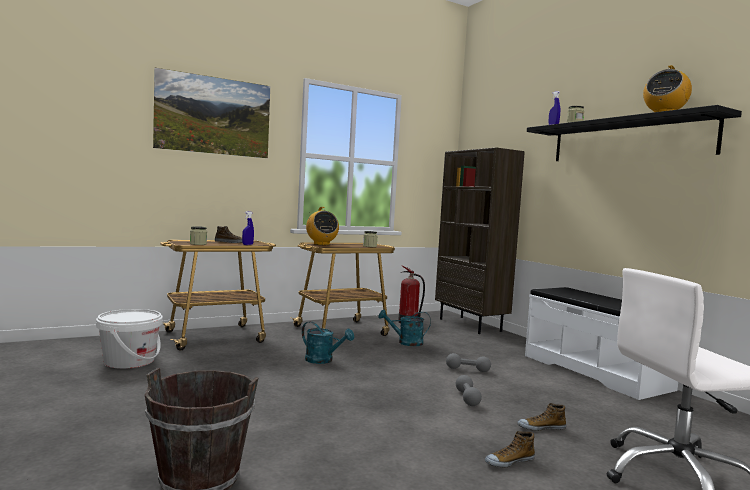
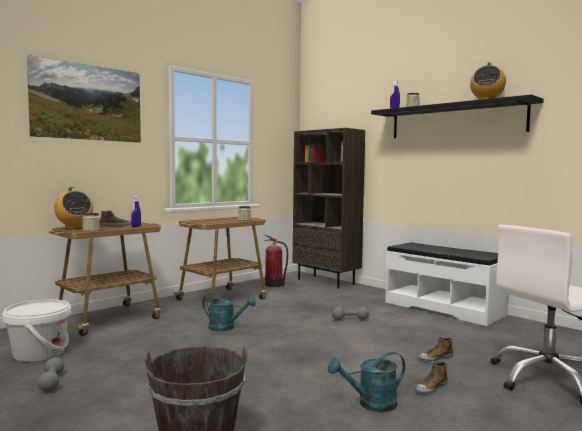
camera: 15 degrees left, 0 degrees up
(321, 244) = (199, 221): radio -> radio (74, 227)
(405, 342) = (284, 303): turquoise watering can -> turquoise watering can (370, 404)
(467, 398) = (366, 343): grey dumbbell -> grey dumbbell (51, 383)

